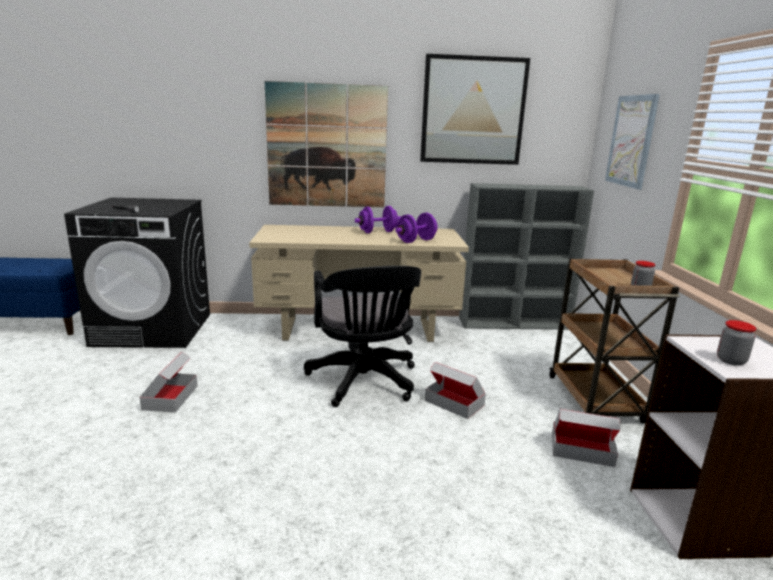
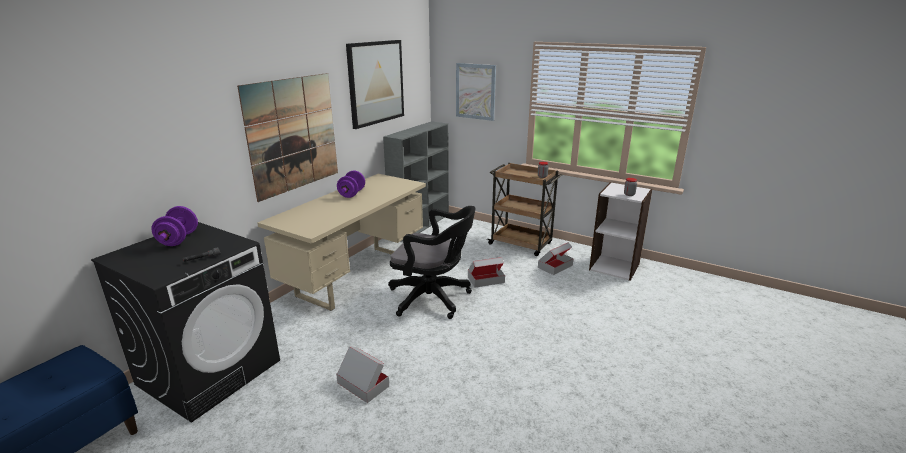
camera: 55 degrees left, 5 degrees up
(416, 241) = (392, 191): purple dumbbell -> purple dumbbell (178, 239)

